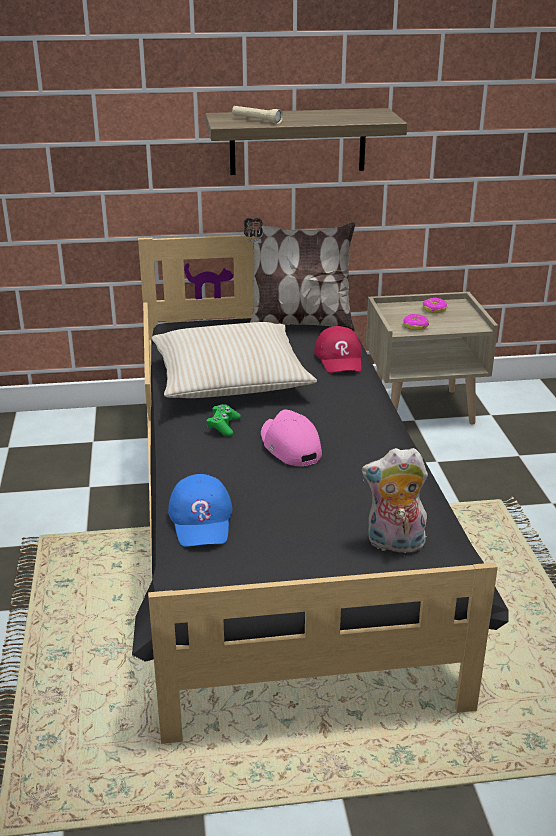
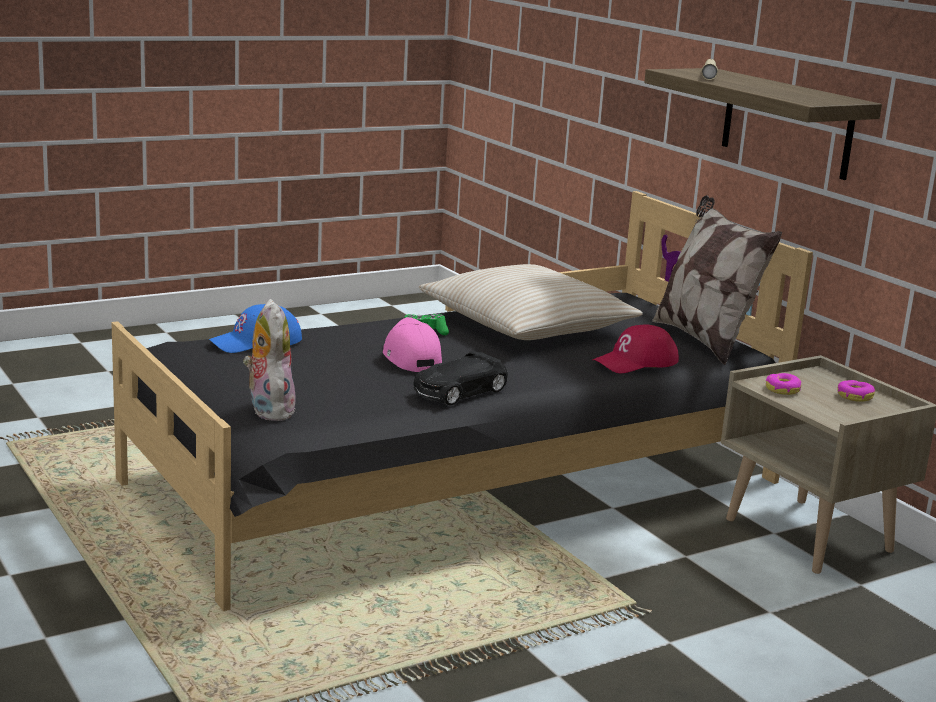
camera: 65 degrees right, 10 degrees down
(289, 447) = (410, 358): pink cap -> pink cap turned 60 degrees counterclockwise
(379, 442) = (459, 392): none -> black toy car

